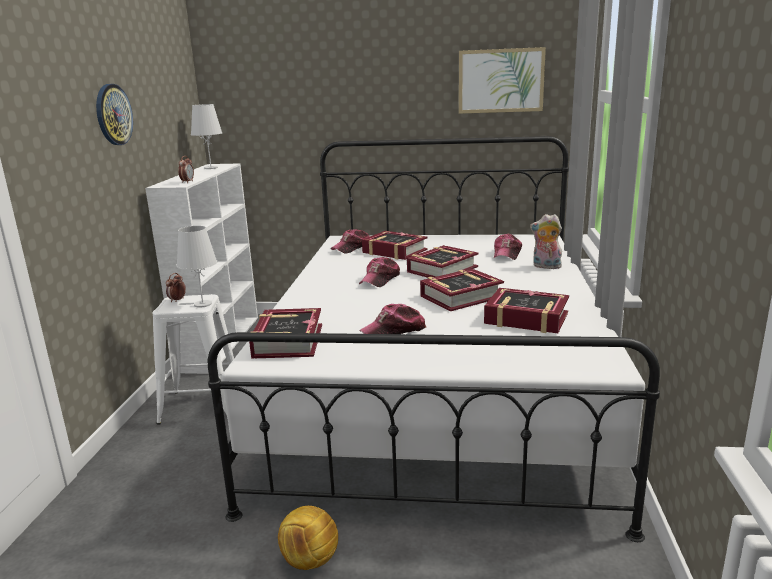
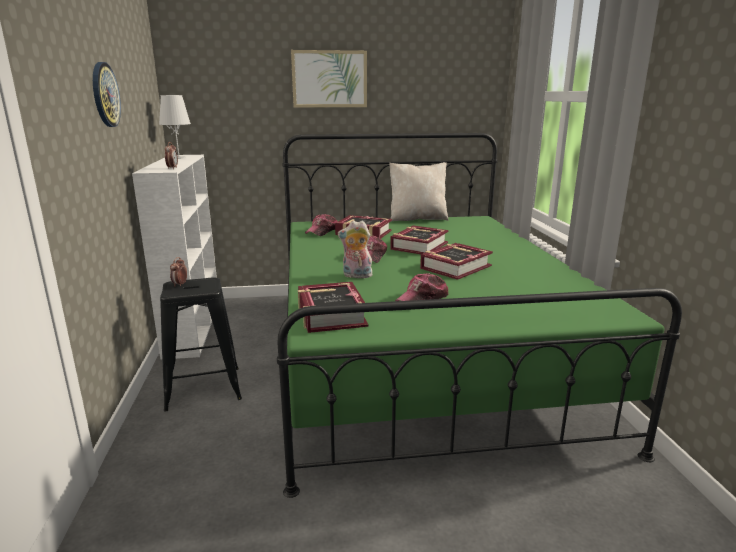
camera: 15 degrees left, 0 degrees up
(202, 406) = (203, 388): white stool -> black stool
(203, 304) = (210, 287): white table lamp -> none
(309, 560) = (388, 523): football -> none
(436, 393) = (420, 356): white bed -> green bed
(469, 236) = (417, 219): none -> beige pillow
(500, 81) = (442, 84): picture -> picture (329, 79)
(507, 254) = (462, 232): cap -> none
(526, 318) = (526, 282): book -> none
(545, 267) = (503, 240): plush toy -> plush toy (356, 276)

